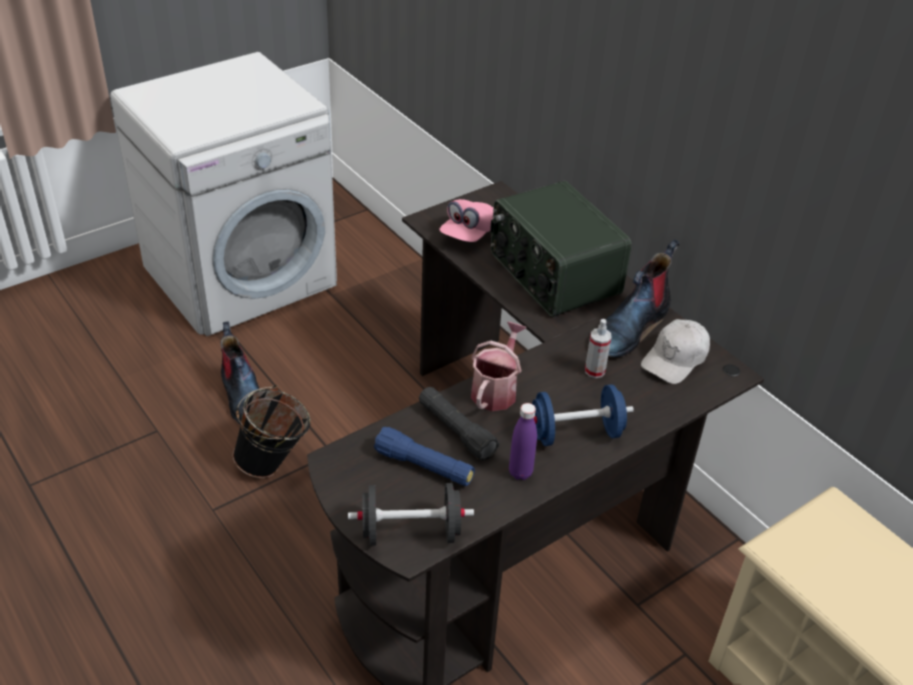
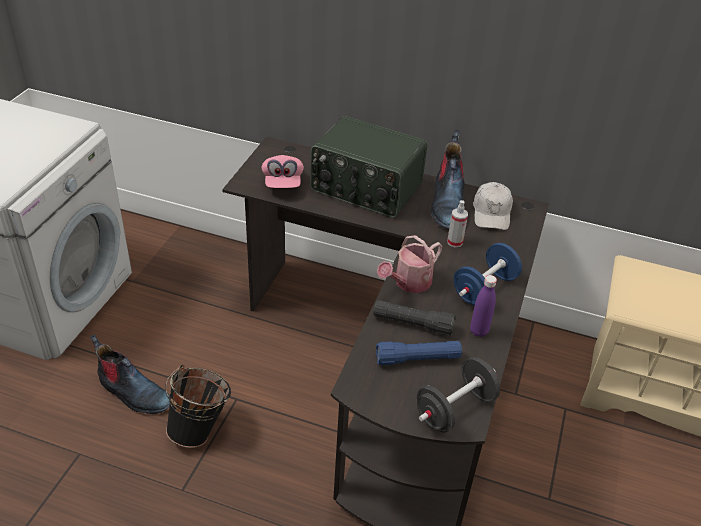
camera: 35 degrees left, 0 degrees up
(496, 389) = (409, 283): watering can -> watering can turned 120 degrees counterclockwise

